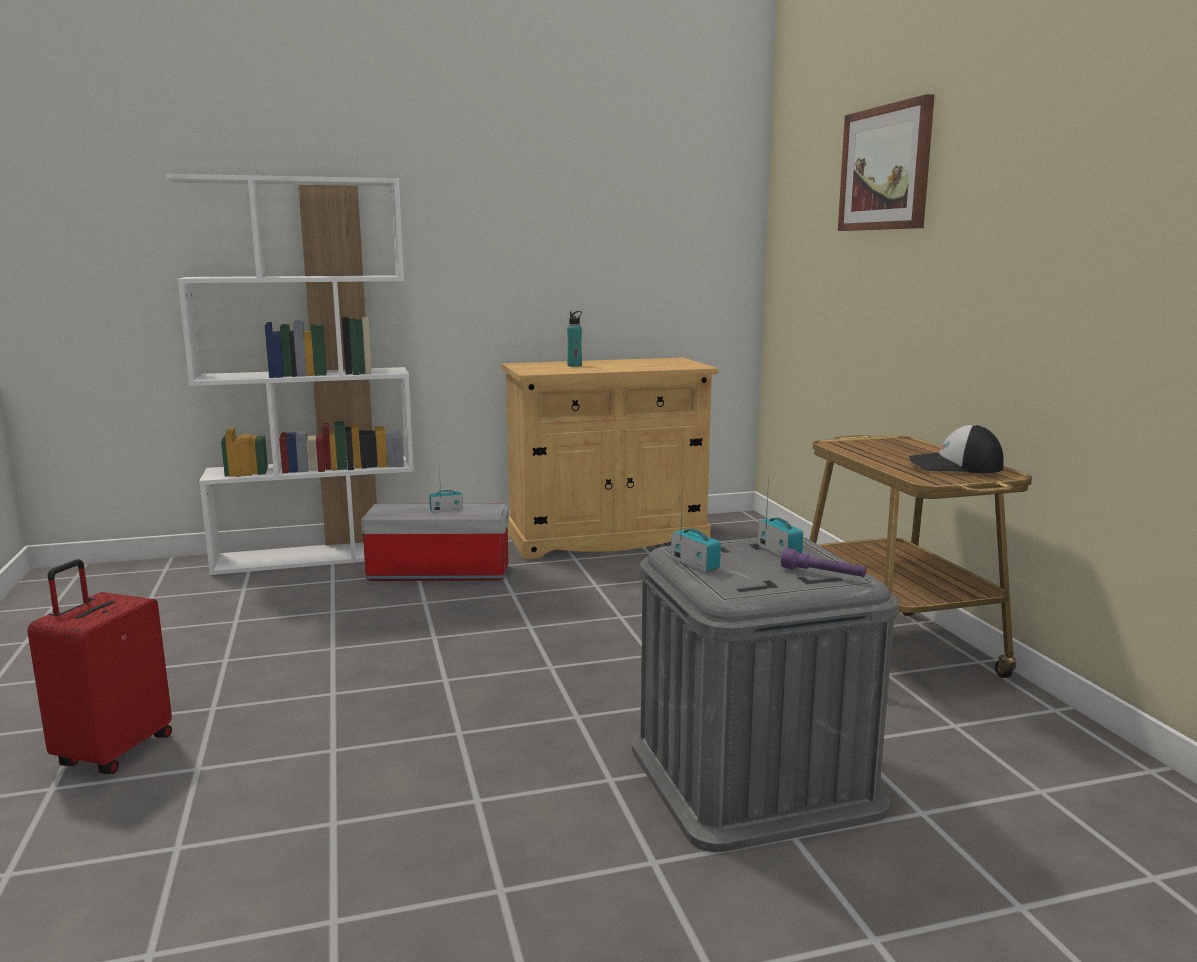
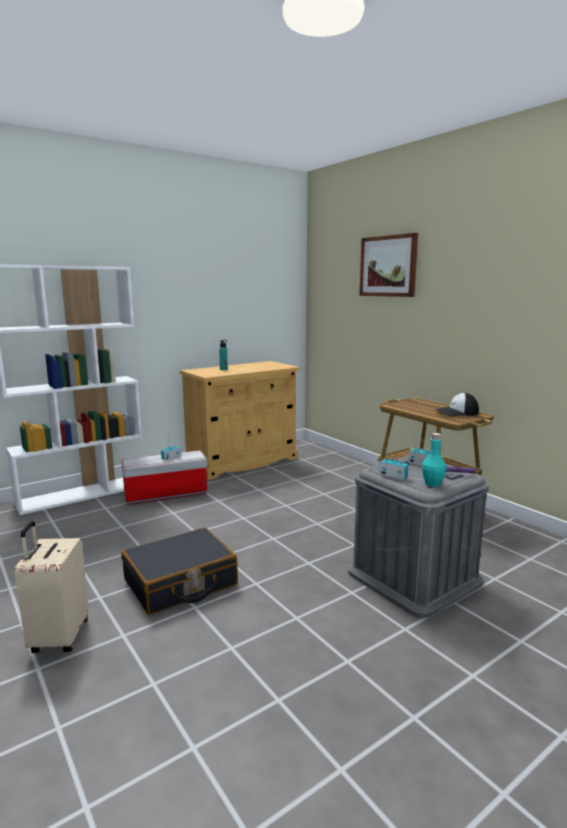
camera: 20 degrees left, 0 degrees up
(113, 751) = (58, 637): red suitcase -> beige suitcase
(343, 709) = (180, 583): none -> black suitcase
(754, 585) = (432, 484): none -> turquoise bottle

